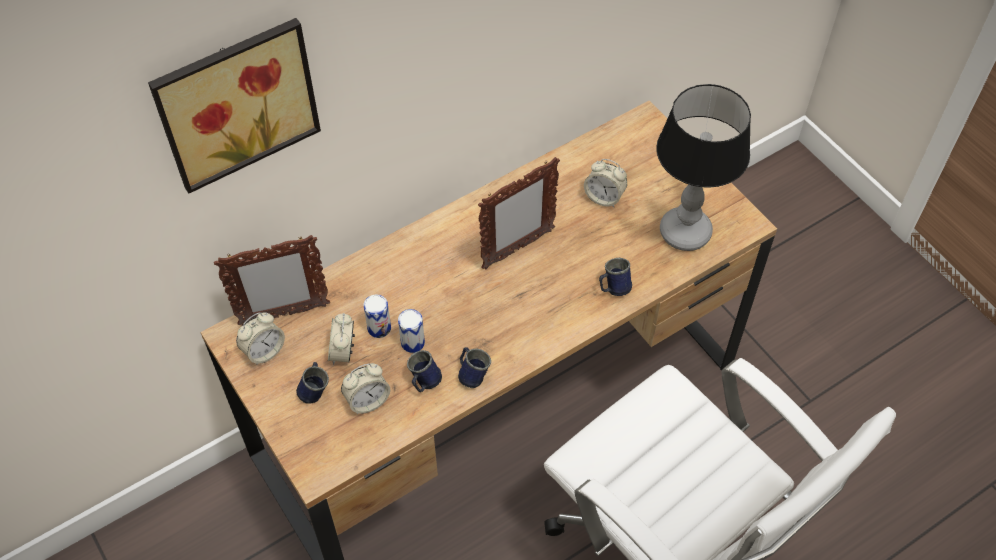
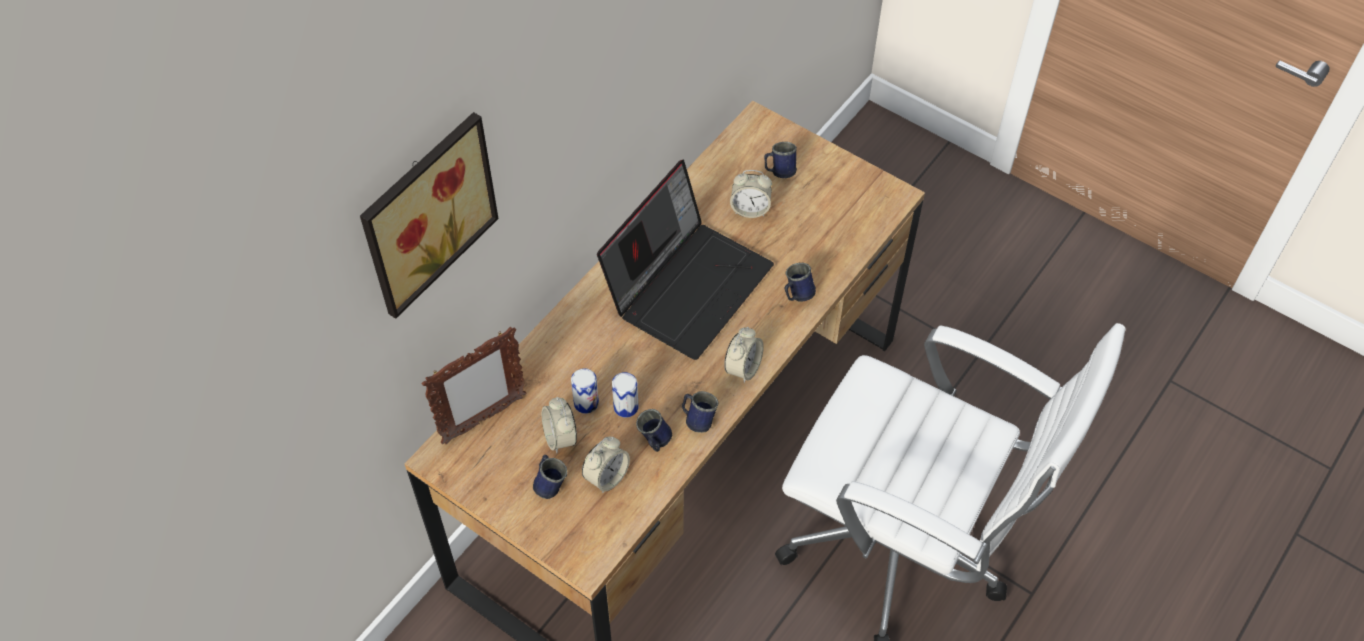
camera: 20 degrees left, 0 degrees up
(264, 351) = (479, 462): alarm clock -> alarm clock (743, 368)
(517, 249) = (688, 285): picture frame -> laptop
(646, 171) = (779, 171): none -> blue mug
(684, 231) = (840, 220): table lamp -> none

